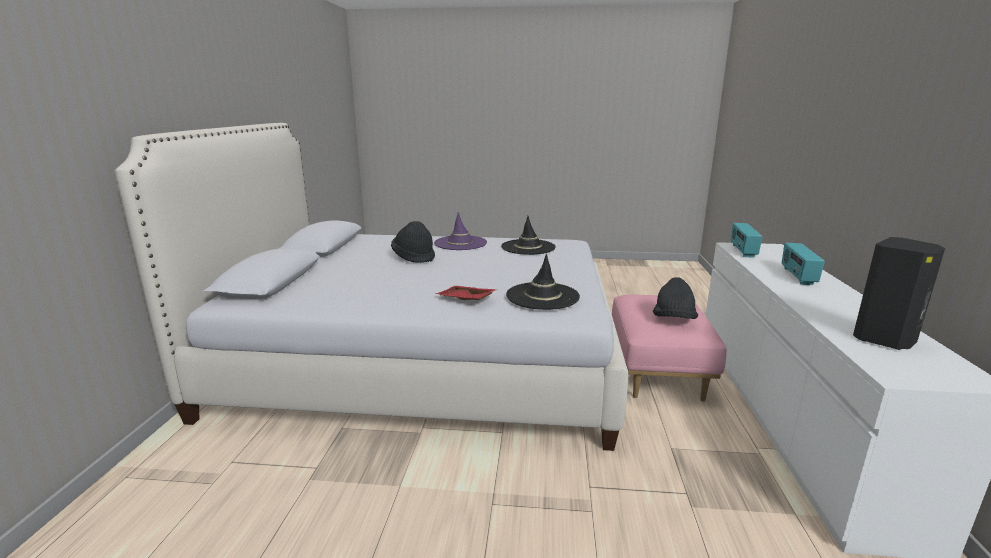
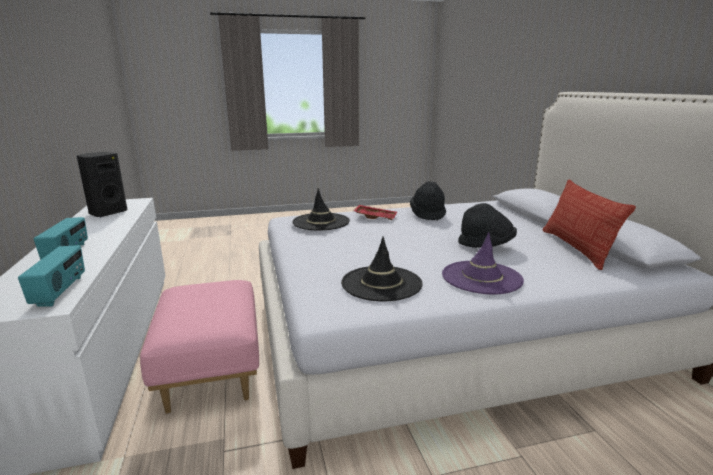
camera: 160 degrees right, 0 degrees up
(351, 249) = (576, 248): none -> pillow
(673, 320) = (200, 293): black hat -> black hat (427, 214)

